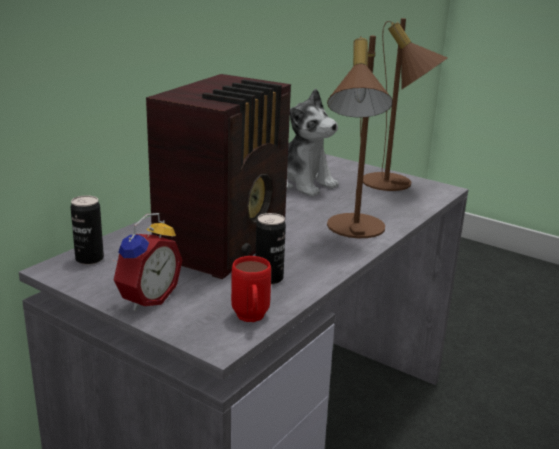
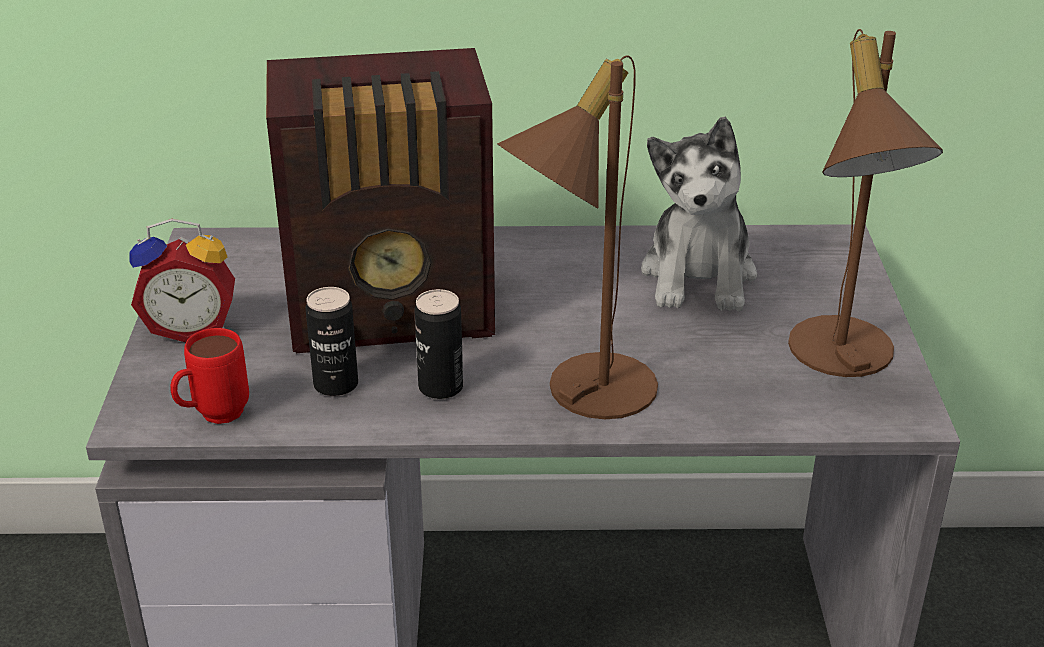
camera: 55 degrees right, 10 degrees up
(89, 259) = (246, 249): can -> can (440, 387)

